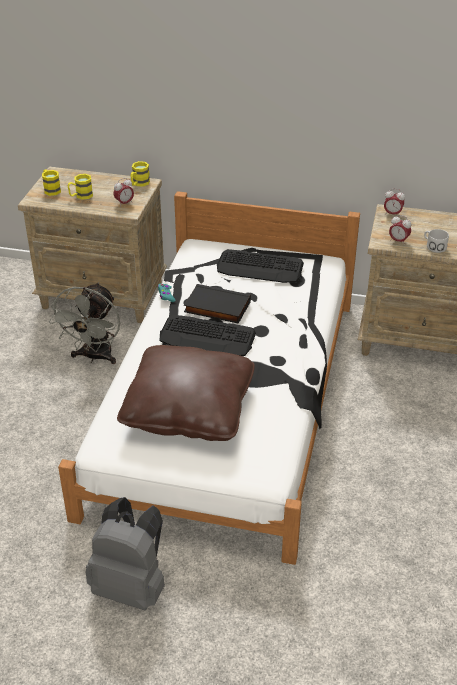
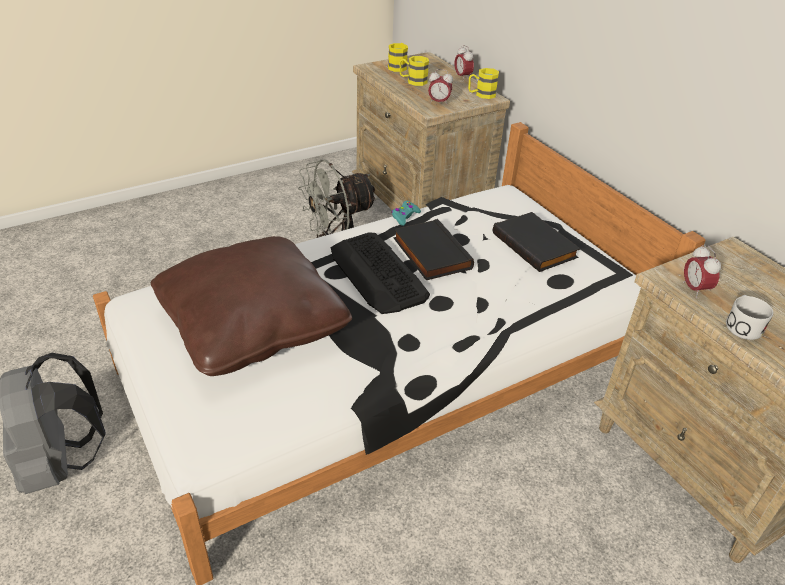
camera: 45 degrees right, 0 degrees up
(260, 267) = (536, 245): keyboard -> black book
(392, 214) = (737, 257): alarm clock -> alarm clock (462, 77)

